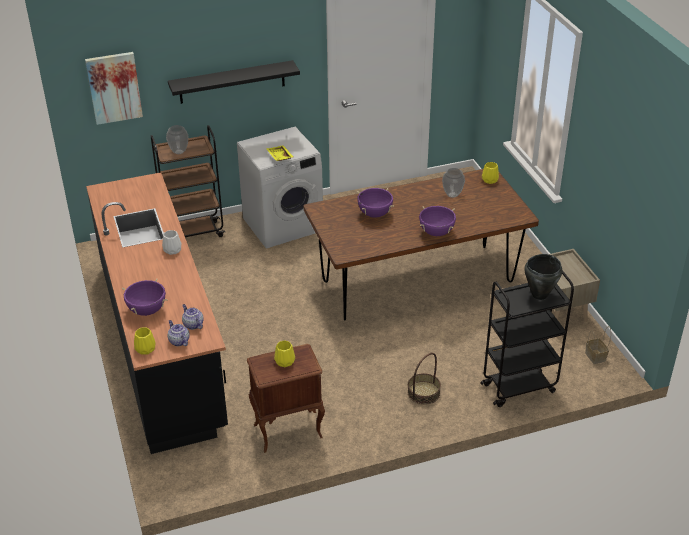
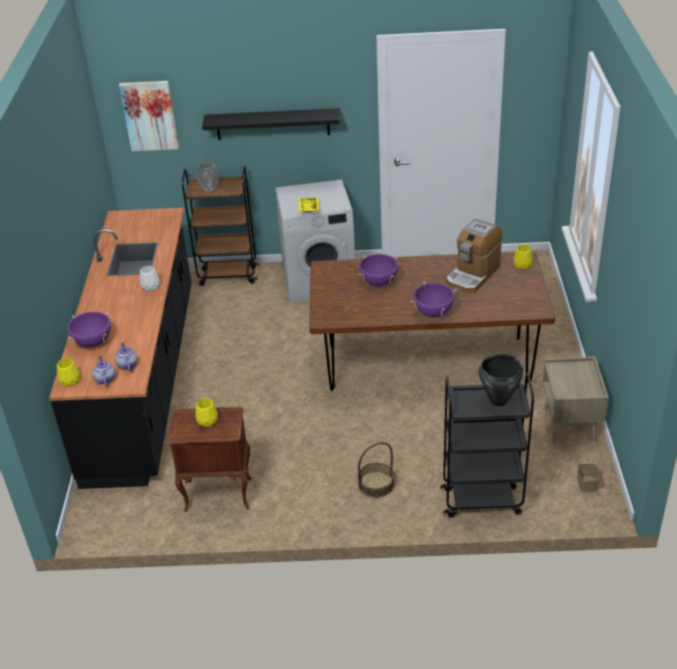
camera: 20 degrees right, 0 degrees up
(452, 195) = (473, 275): vase -> coffee machine

